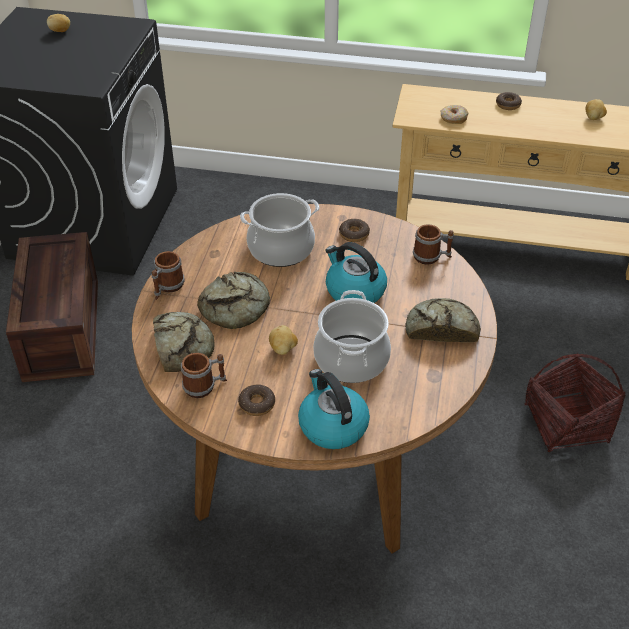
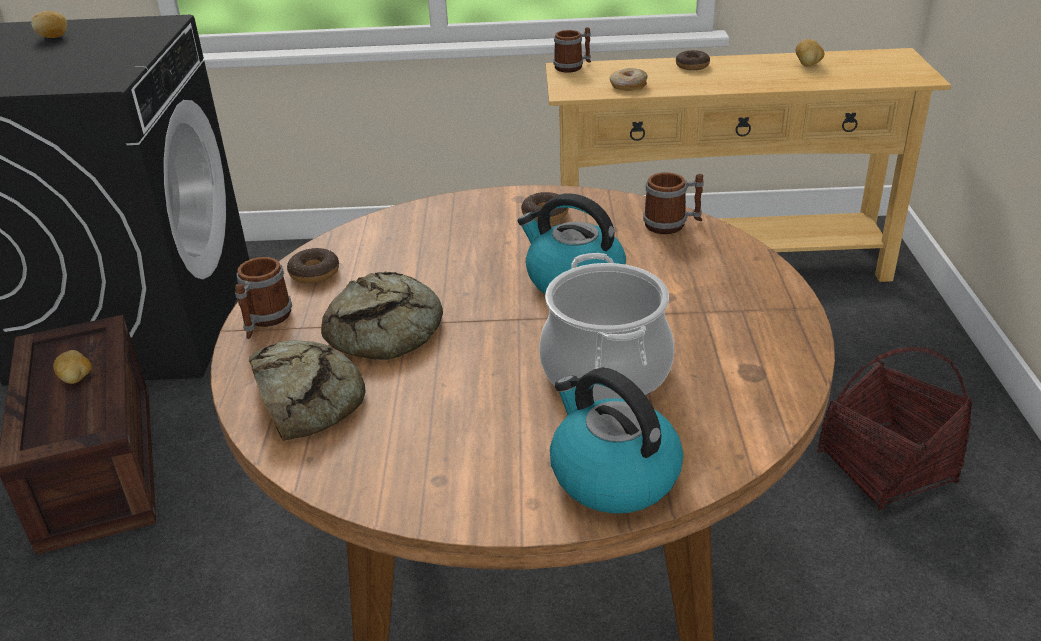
camera: 10 degrees left, 10 degrees down
(205, 386) = (362, 452): mug -> mug (573, 67)
(257, 404) = (465, 464): donut -> donut (314, 273)
(281, 248) = (438, 246): cooking pot -> none
(283, 349) = (485, 375): potato -> potato (77, 379)
(441, 327) = (730, 306): bread -> none

